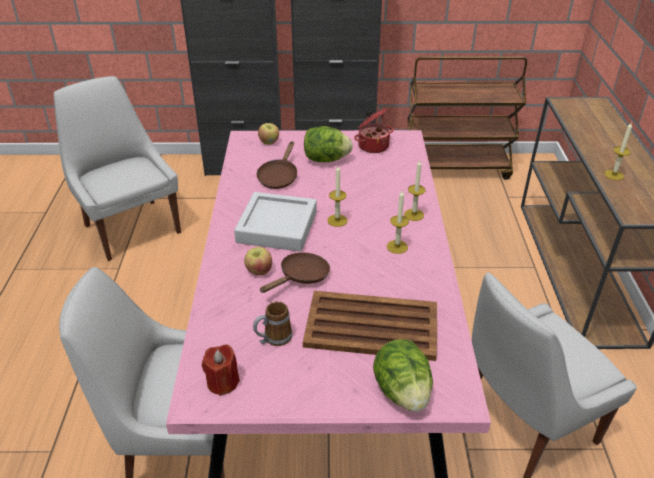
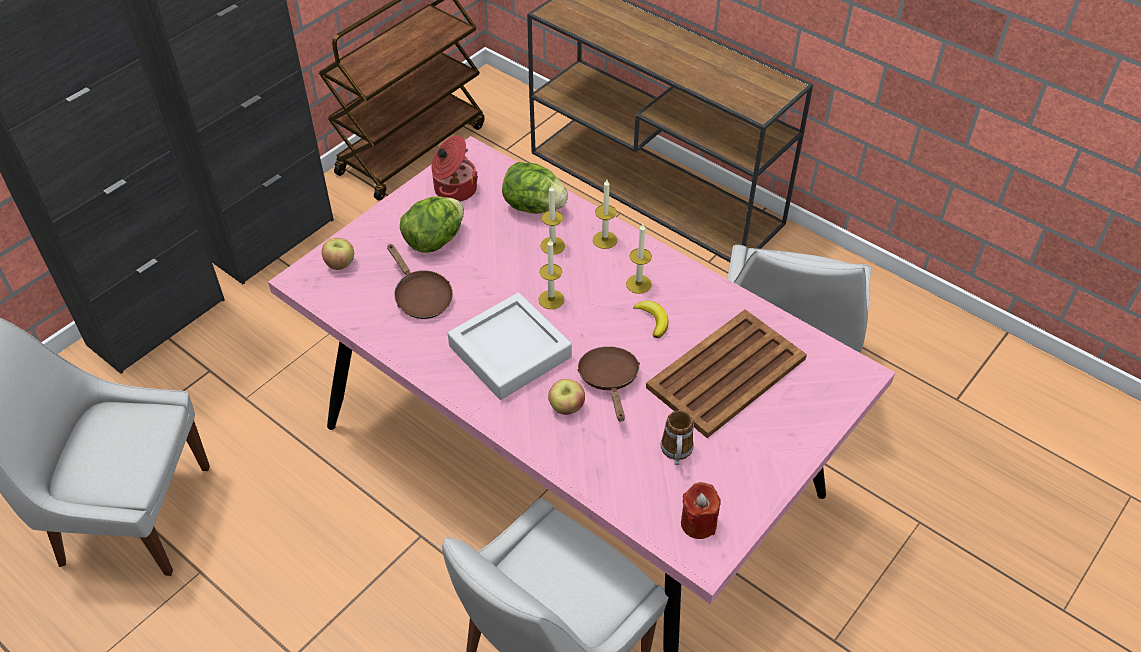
camera: 50 degrees left, 10 degrees up
(375, 268) = (653, 320): none -> banana
(402, 391) = (819, 404): lettuce -> lettuce (533, 206)
(614, 175) = (696, 75): candle -> candle (552, 245)

